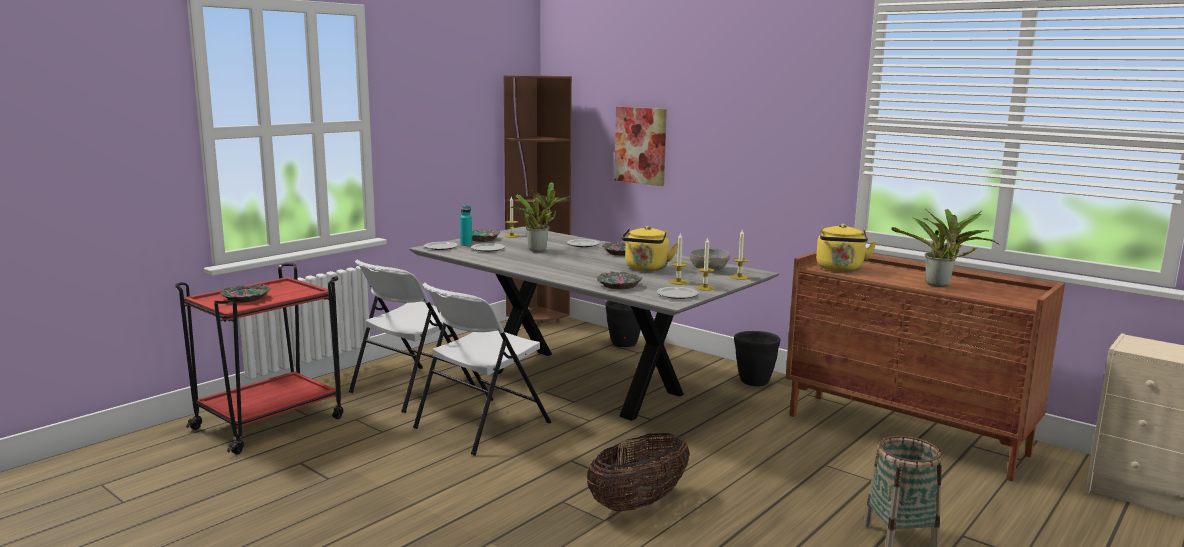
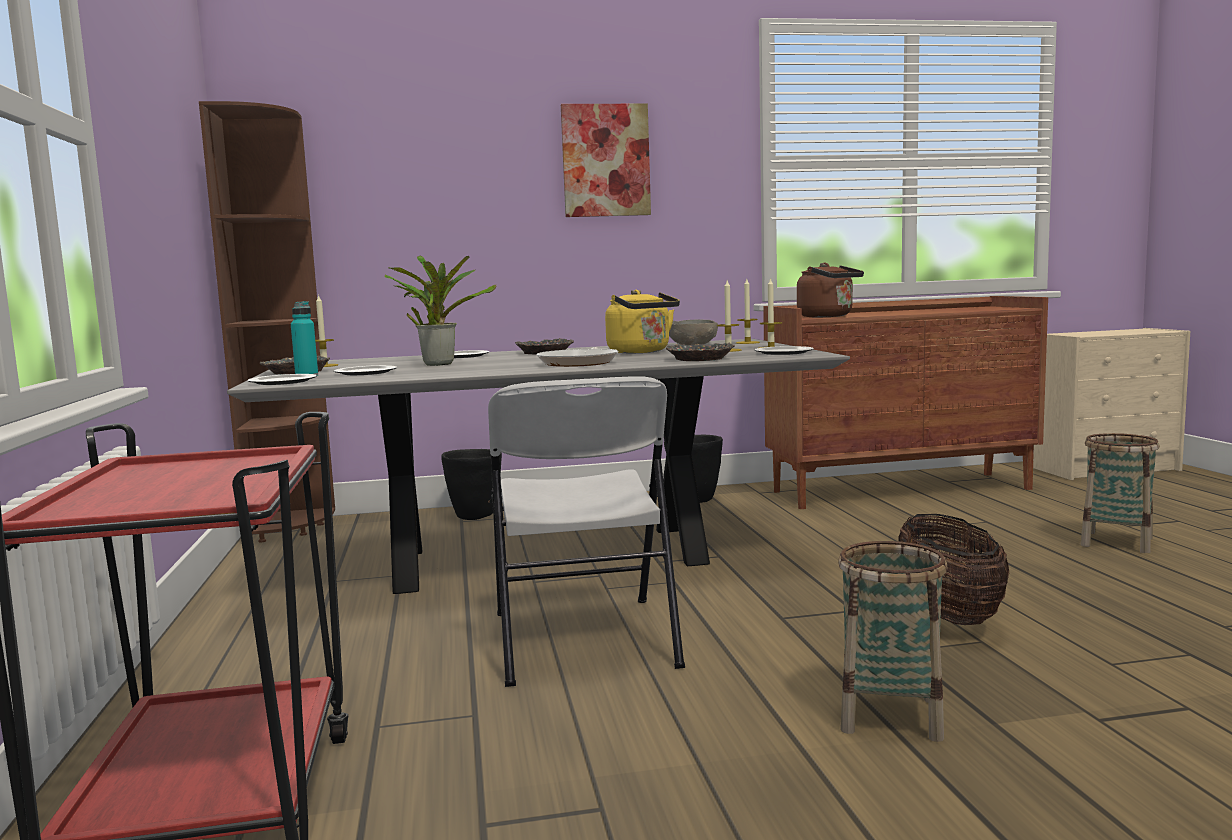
camera: 50 degrees left, 5 degrees down
(245, 298) = (161, 493): bowl -> none
(412, 388) = (344, 654): white chair -> none
(472, 514) = (890, 715): none -> basket
(571, 269) = (580, 363): none -> frying pan
(641, 145) = (439, 220): picture -> picture (605, 160)
(840, 269) = (828, 316): yellow kettle -> brown kettle
(940, 285) = (931, 311): potted plant -> none

